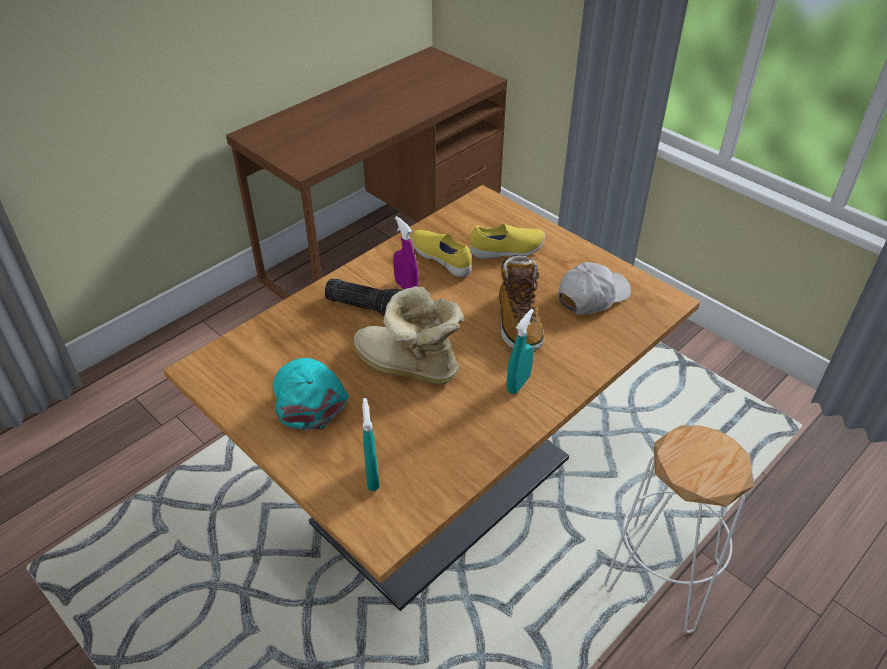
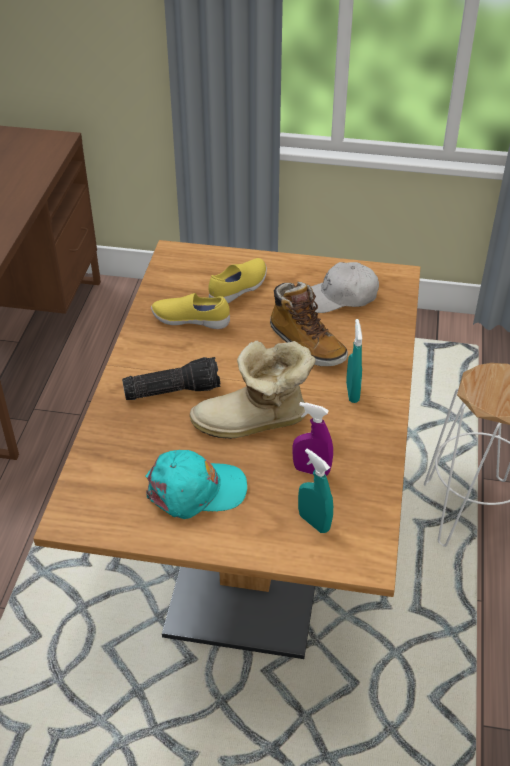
camera: 35 degrees left, 0 degrees up
(308, 397) = (196, 490): turquoise cap -> turquoise cap turned 135 degrees clockwise
(406, 287) = (184, 358): purple spray bottle -> purple spray bottle (311, 470)
(592, 296) = (341, 297): white cap -> white cap turned 120 degrees counterclockwise

